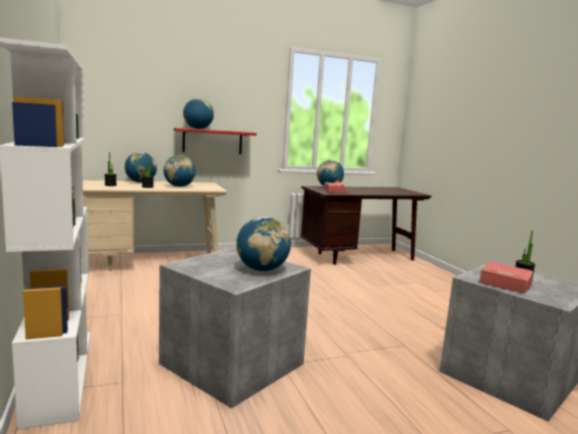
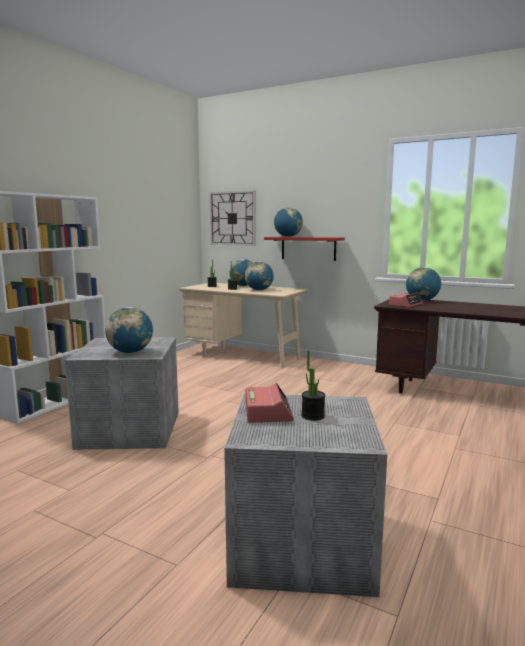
camera: 50 degrees right, 0 degrees up
(116, 103) = (232, 218): none -> wall clock

